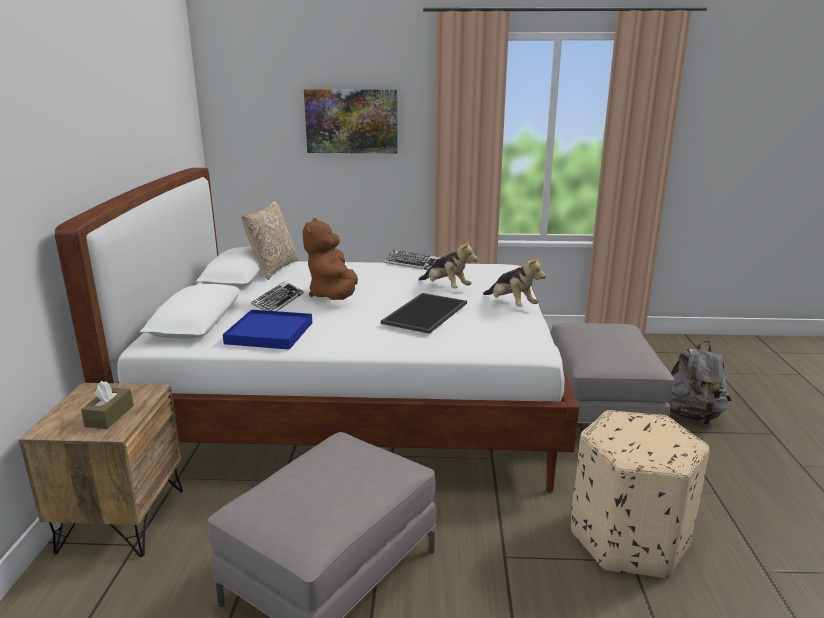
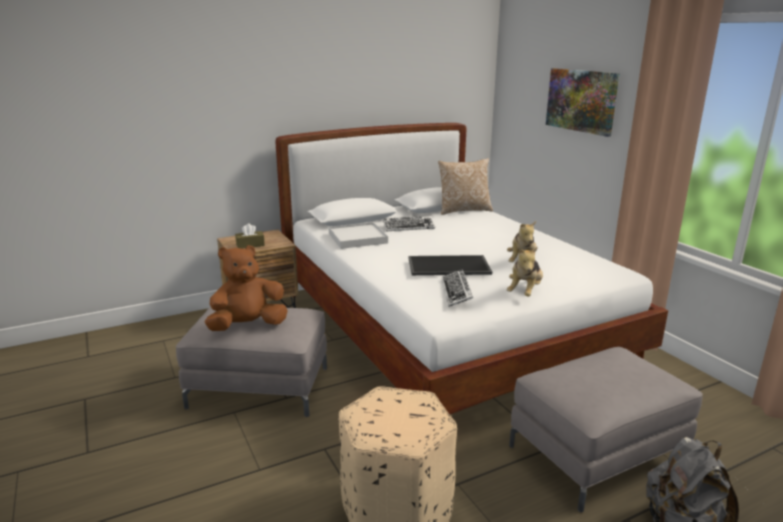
camera: 60 degrees right, 0 degrees up
(269, 333) = (357, 238): blue tray -> white tray
(334, 296) = (443, 237): brown plush toy -> brown plush toy (248, 326)
(413, 264) = (554, 240): keyboard -> keyboard (456, 292)

